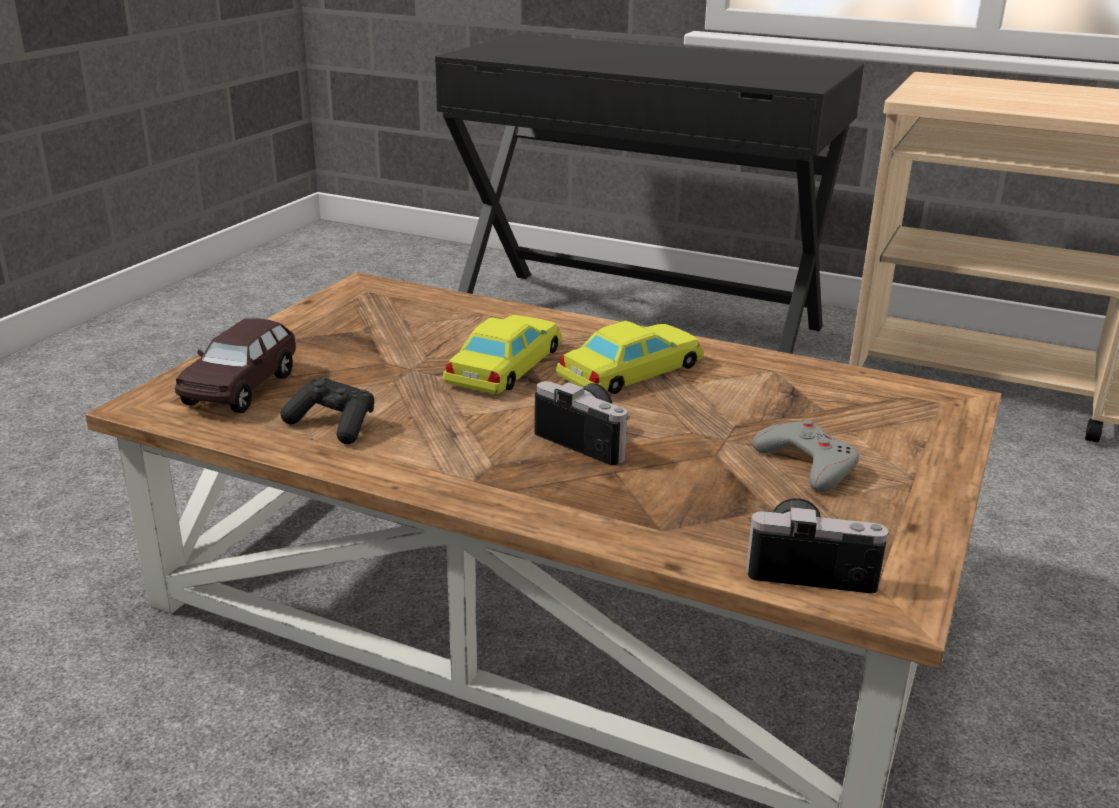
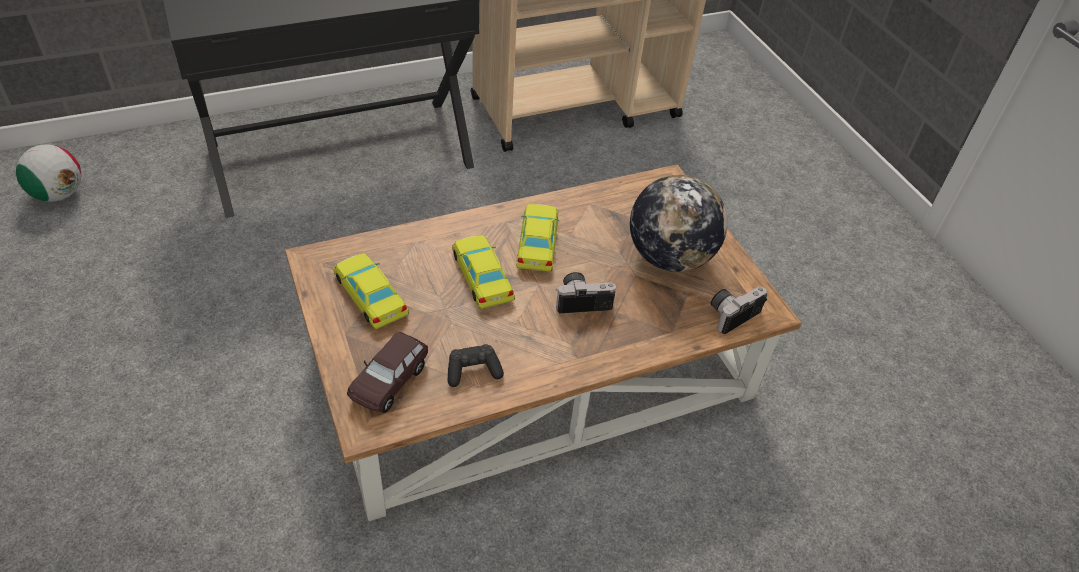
camera: 50 degrees left, 20 degrees up
(241, 388) = (390, 381): brown toy car -> brown toy car turned 60 degrees clockwise
(349, 261) = (59, 194): none -> football
(361, 327) = (370, 294): none -> yellow toy car
(807, 463) = (669, 257): grey game controller -> globe

